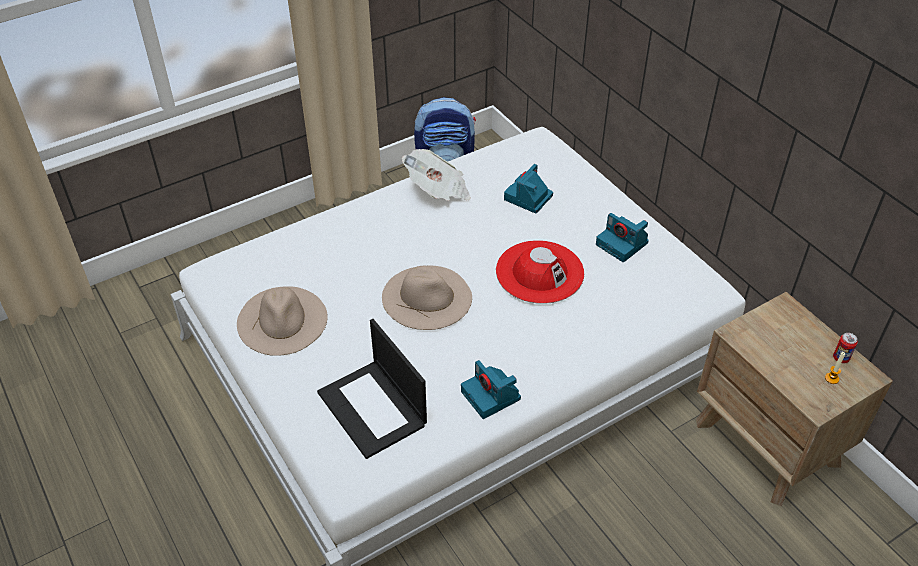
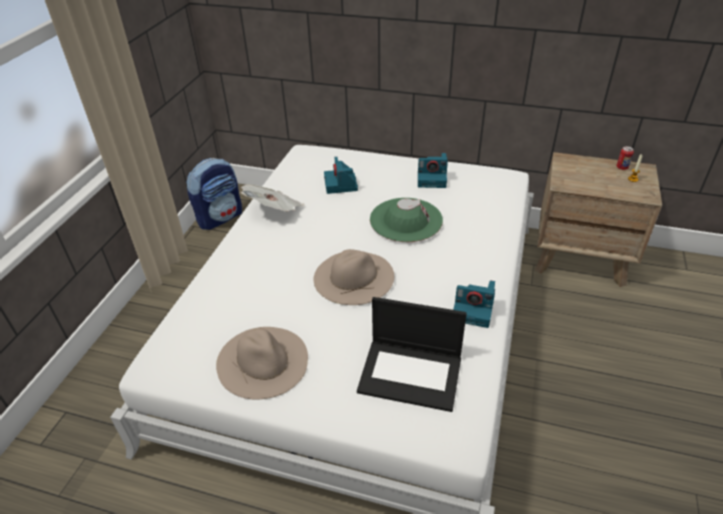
camera: 40 degrees left, 5 degrees down
(539, 272) = (406, 220): red hat -> green hat

